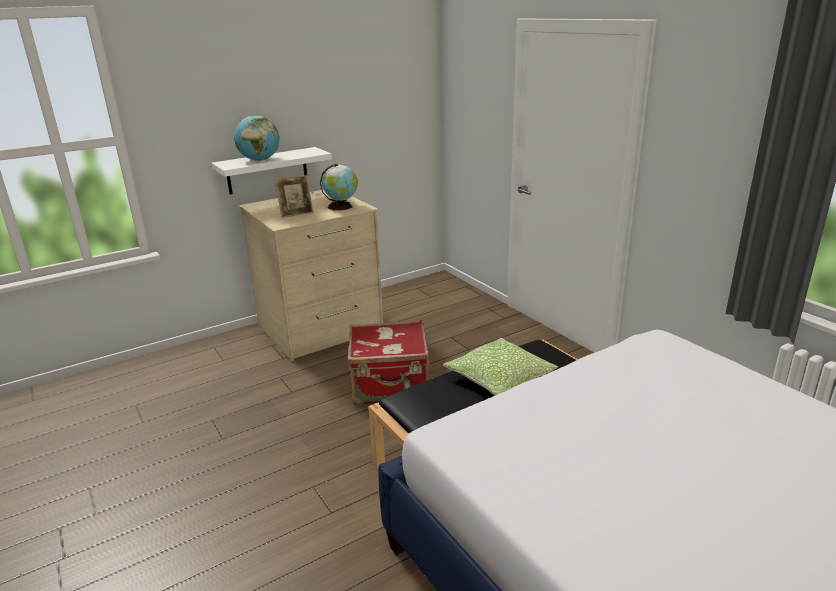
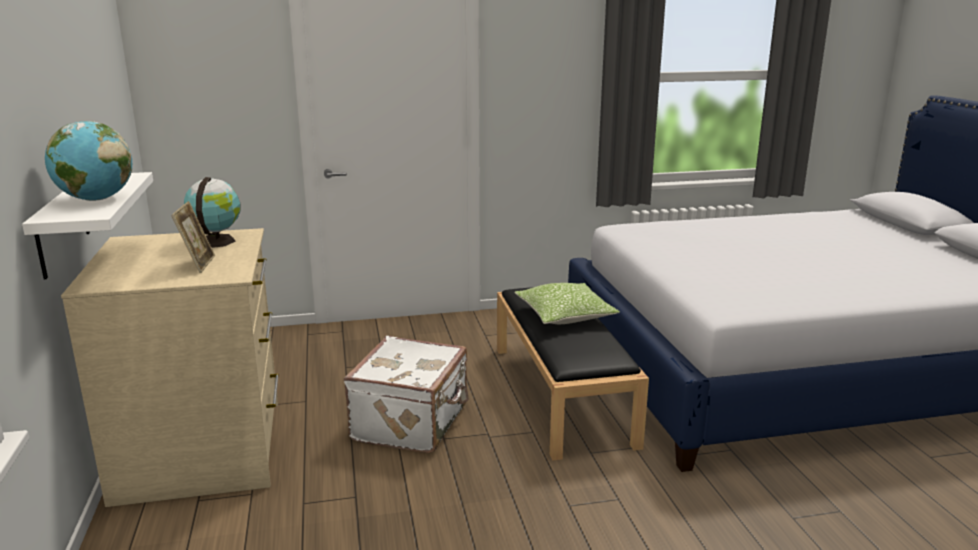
camera: 70 degrees left, 5 degrees down
(391, 386) = (412, 423): red suitcase -> white suitcase

